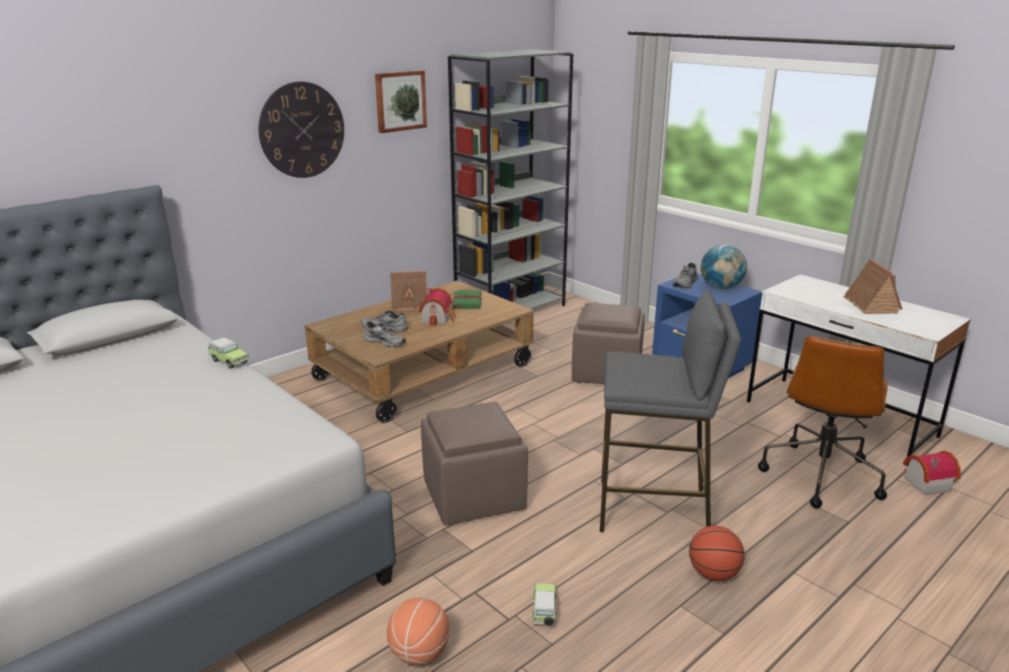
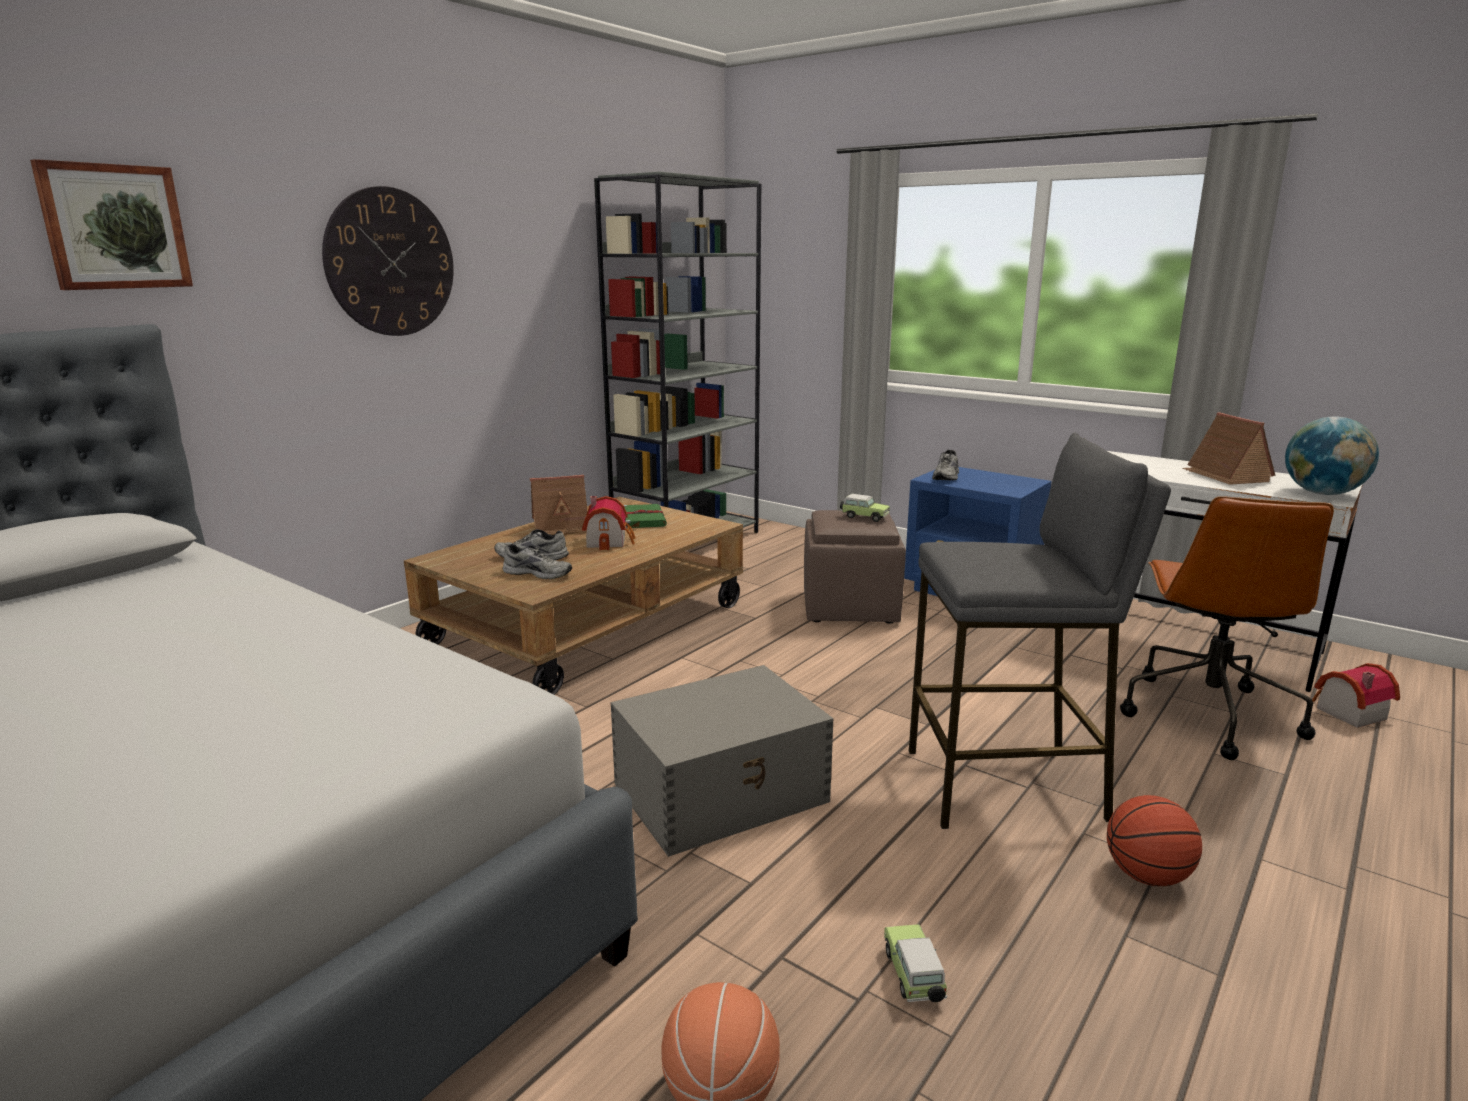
camera: 10 degrees left, 5 degrees down
(228, 361) = (295, 595): toy car -> toy car (863, 517)
(400, 101) = (531, 235): picture -> picture (114, 227)
(474, 495) = (723, 792): brown ottoman -> grey storage box
(721, 288) = (995, 479): globe -> globe (1322, 493)

